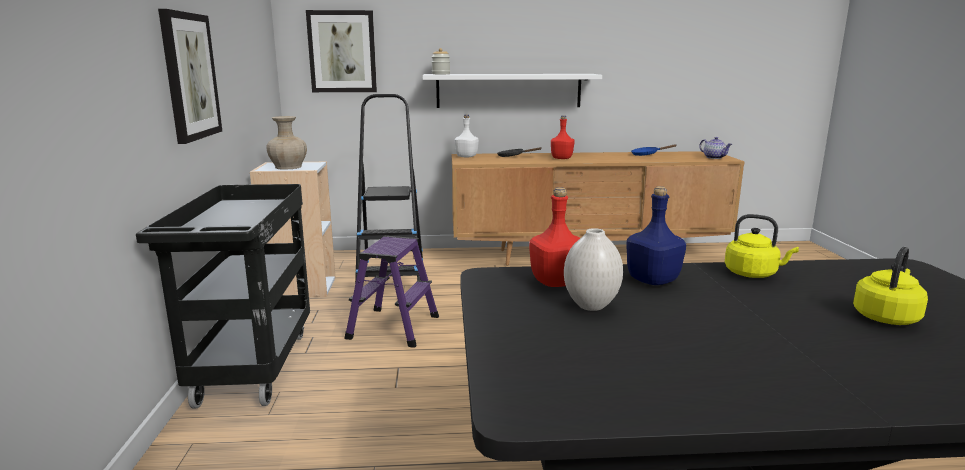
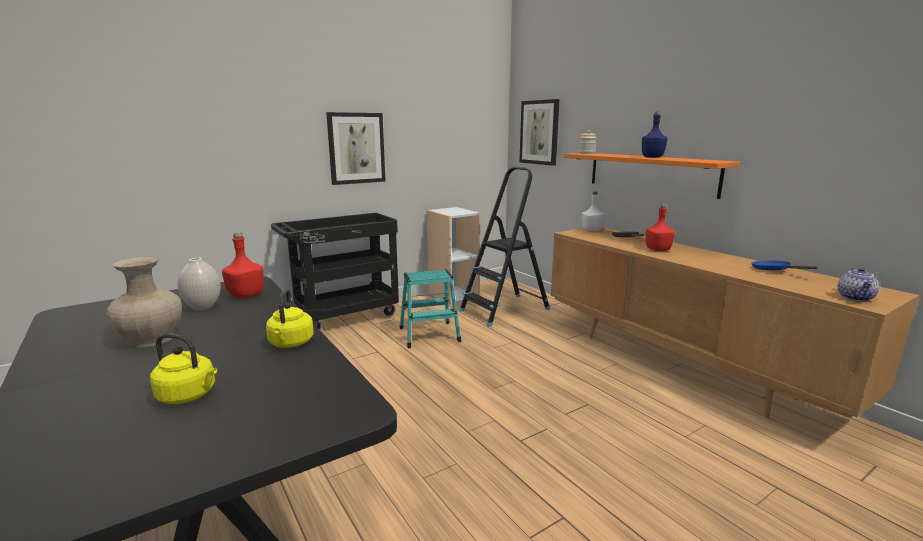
camera: 60 degrees right, 0 degrees up
(288, 167) = (449, 211): beige vase -> beige vase (150, 339)
(393, 327) = (429, 334): purple step ladder -> turquoise step ladder
(509, 90) = (650, 173): white shelf -> orange shelf
(651, 280) = (260, 315): blue bottle -> blue bottle (652, 157)

